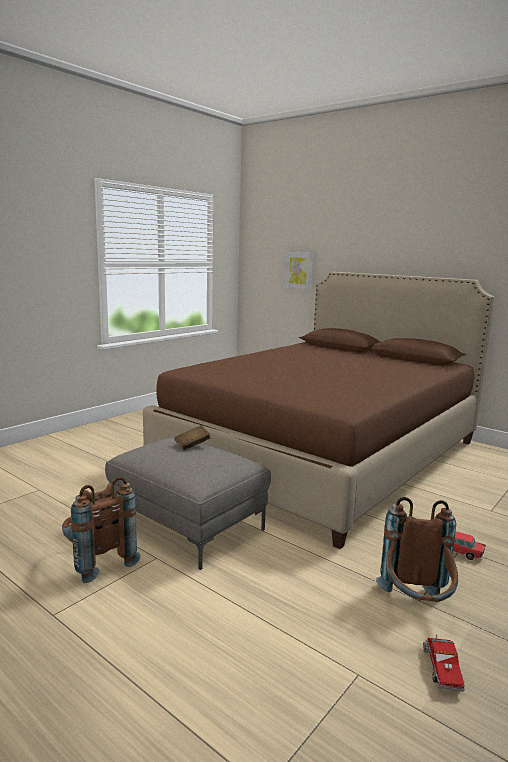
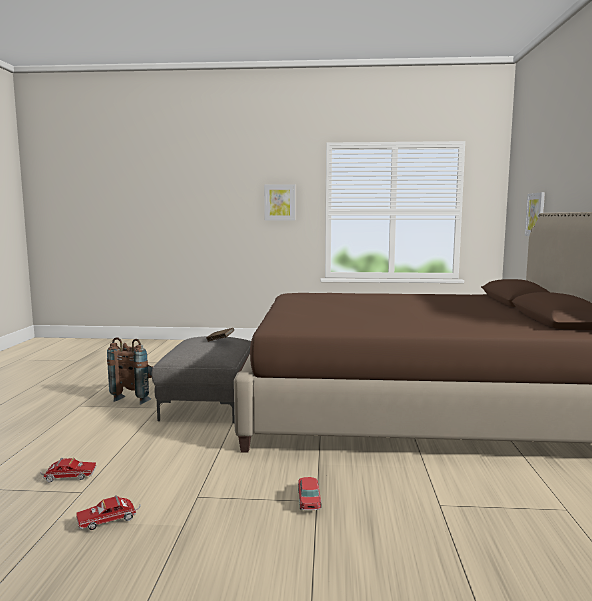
camera: 55 degrees right, 5 degrees down
(46, 252) = (279, 202): none -> picture
(308, 678) = (67, 478): none -> toy truck
(415, 607) = (185, 497): brown backpack -> none

